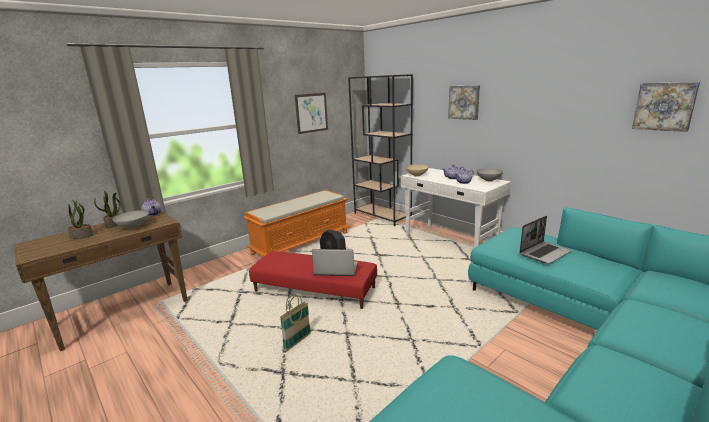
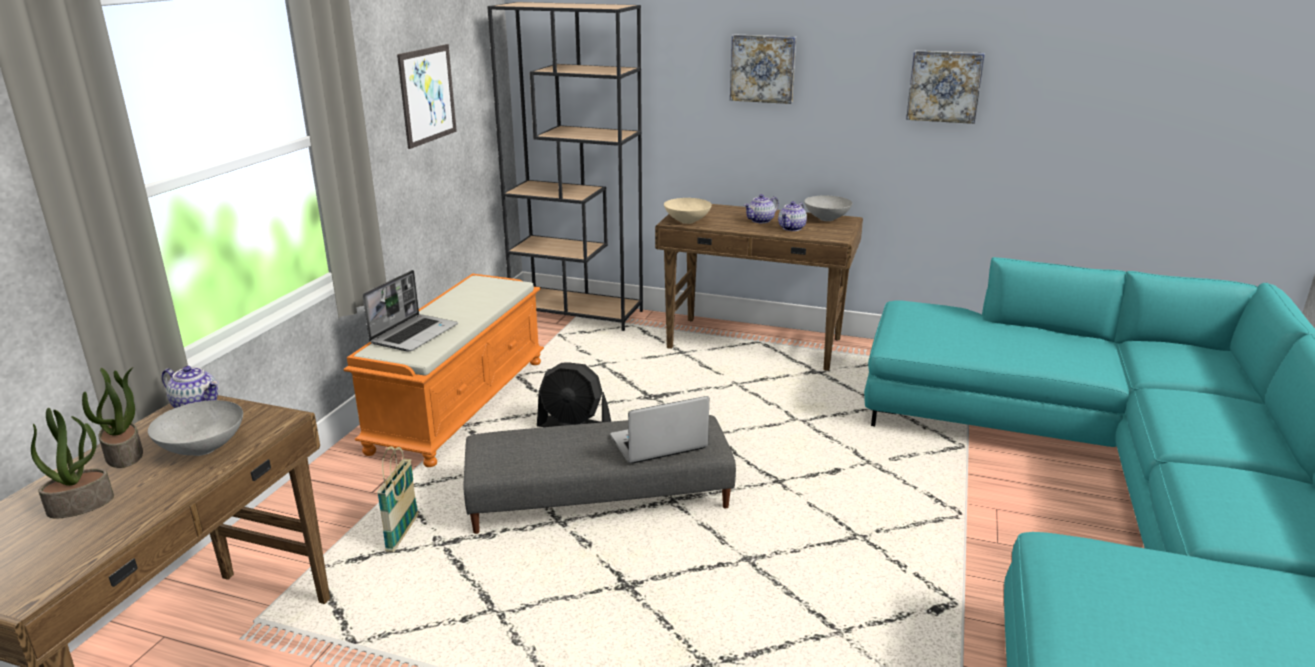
camera: 30 degrees left, 5 degrees up
(297, 342) = (674, 603): basket -> basket (402, 534)
(314, 290) = (599, 497): red ottoman -> grey ottoman
(451, 241) = (755, 344): white console table -> brown console table
(545, 253) = (990, 339): laptop -> laptop (414, 334)
(664, 106) = (1110, 85): picture -> picture (944, 86)

